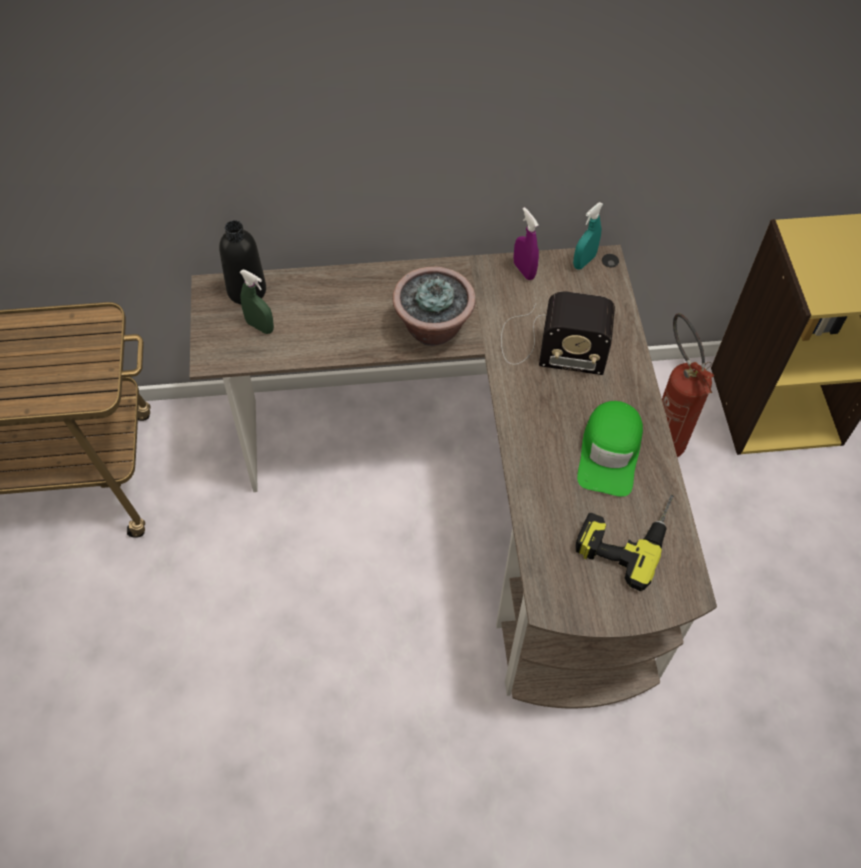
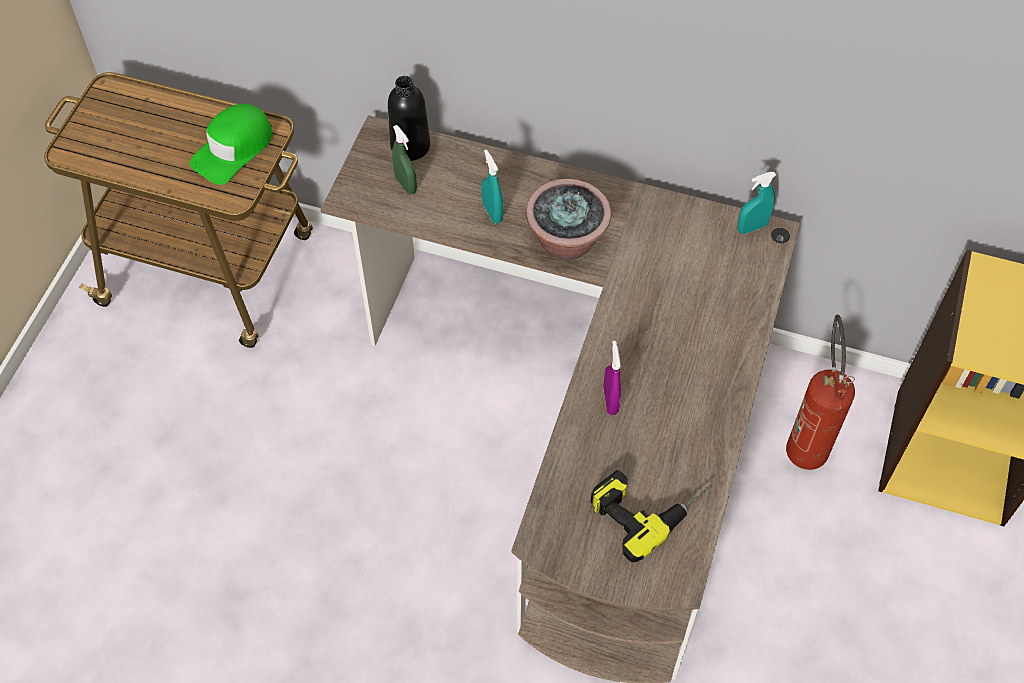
camera: 25 degrees right, 0 degrees up
(353, 325) = (492, 212): none -> turquoise spray bottle
(524, 270) = (686, 216): purple spray bottle -> purple spray bottle (610, 401)
(549, 345) = (671, 298): radio -> none
(610, 452) = (674, 423): green cap -> green cap (233, 149)

